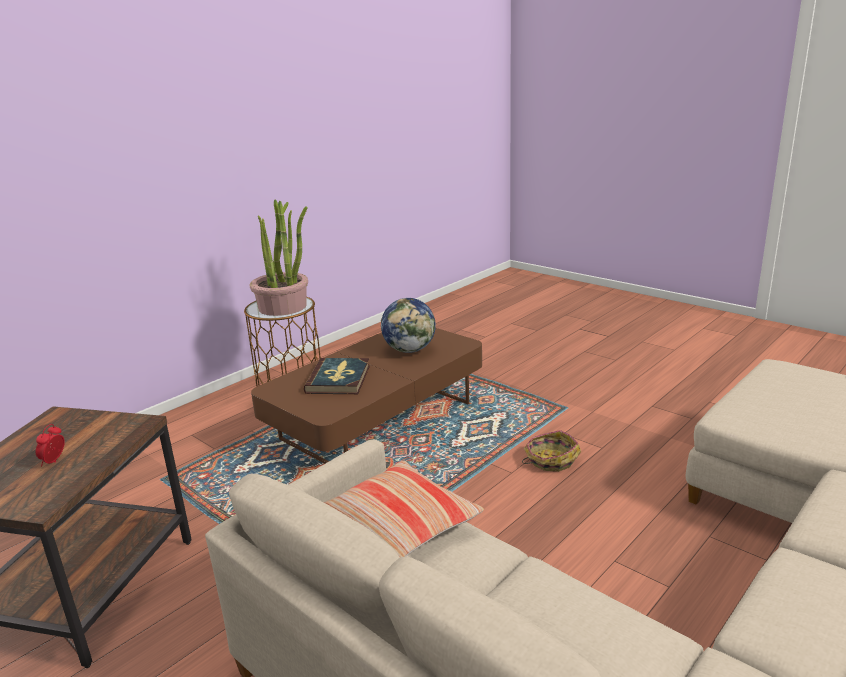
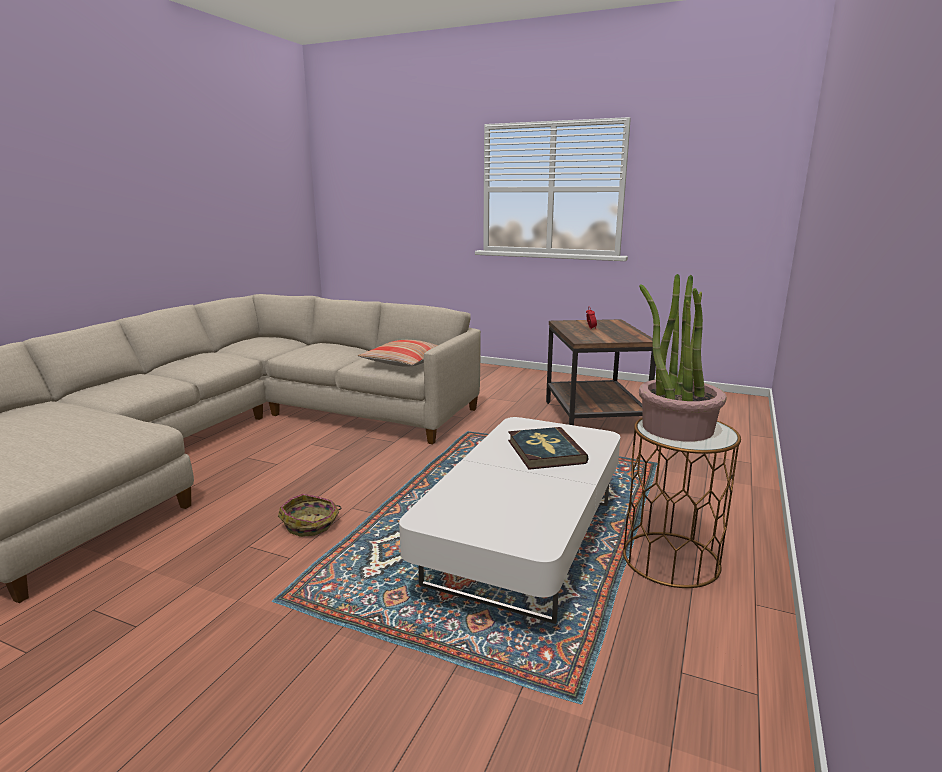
camera: 160 degrees right, 5 degrees down
(377, 421) = (524, 541): brown coffee table -> white coffee table
(410, 350) = (498, 497): globe -> none

